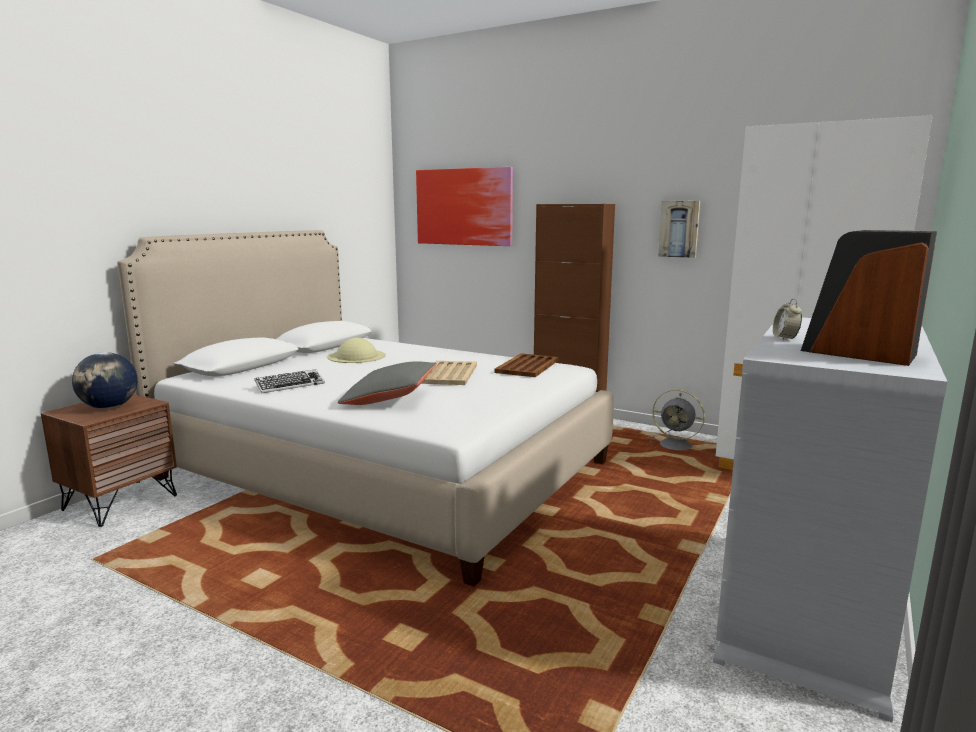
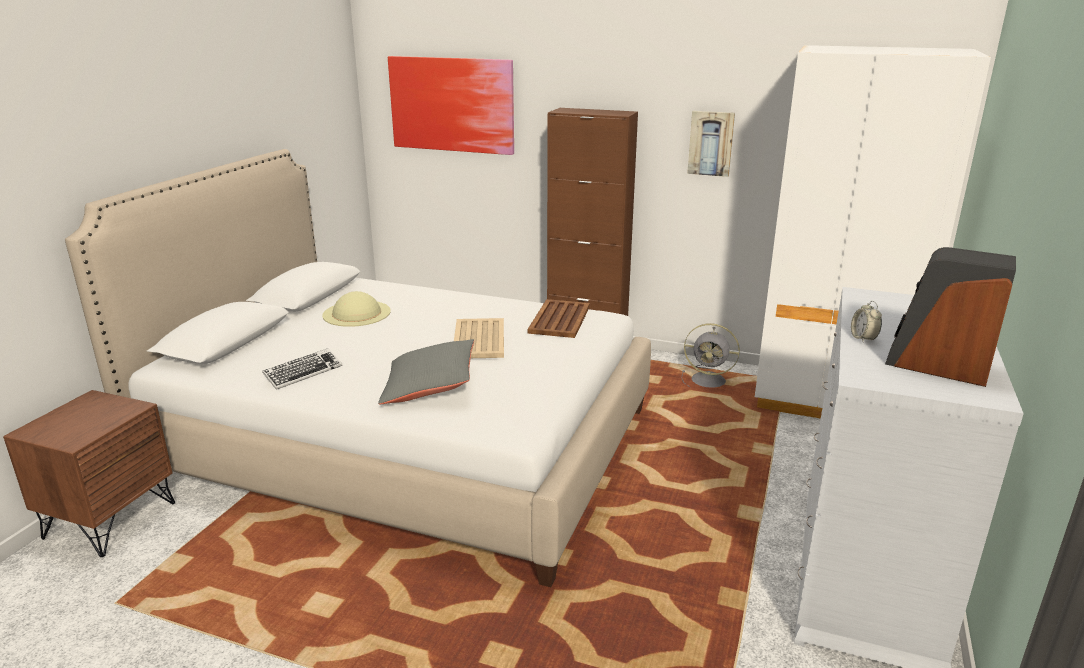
camera: 10 degrees left, 10 degrees up
(109, 407) = (87, 419): globe -> none

